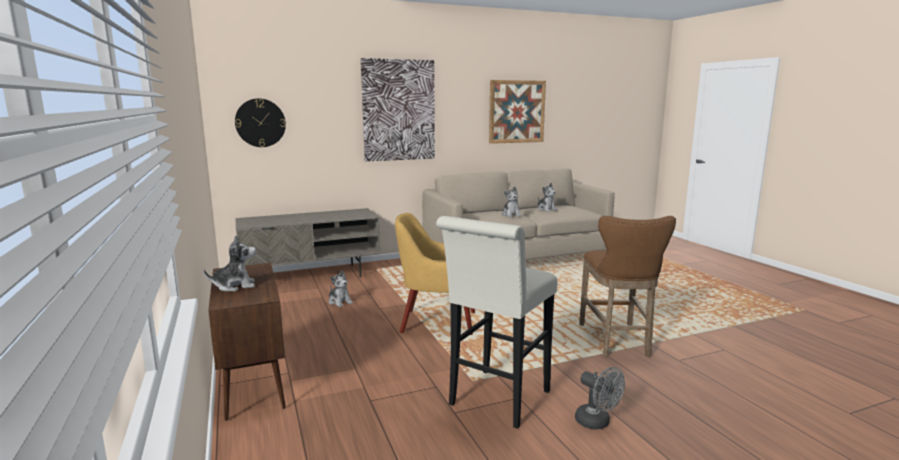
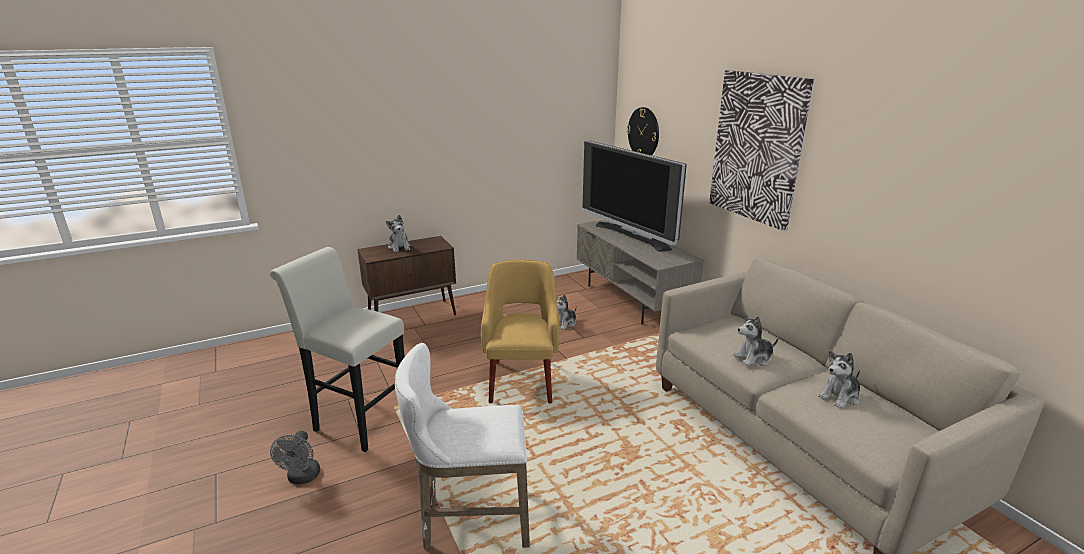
camera: 85 degrees right, 10 degrees up
(296, 217) = (632, 236): none -> television
(517, 111) = (954, 200): picture -> none
(597, 423) = (302, 478): grey fan -> grey fan turned 45 degrees counterclockwise
(616, 342) = (470, 521): brown stool -> white stool

